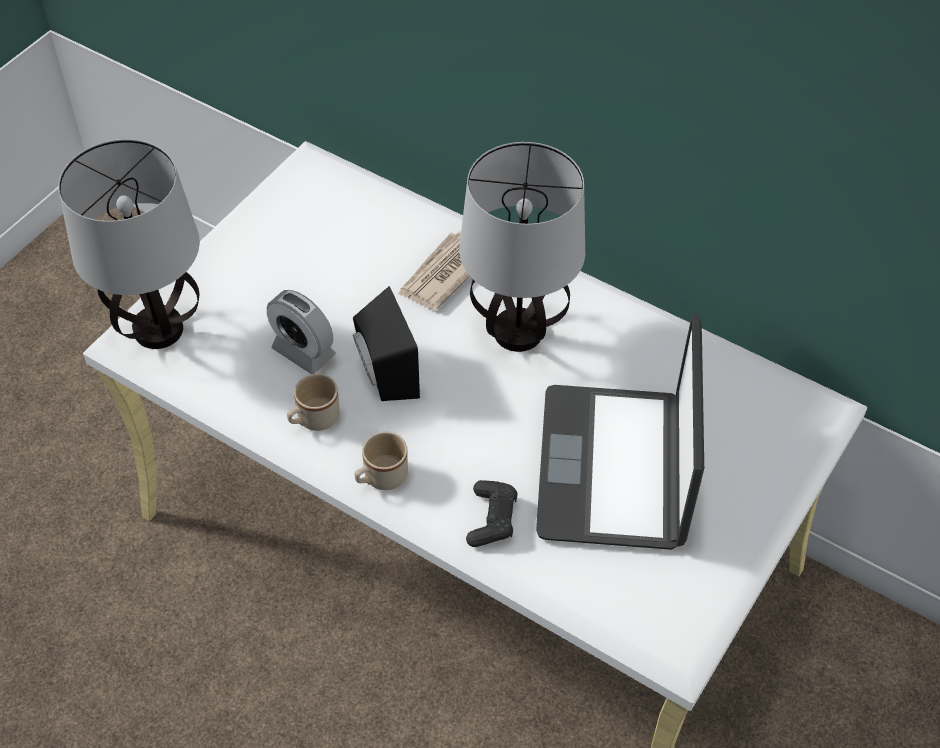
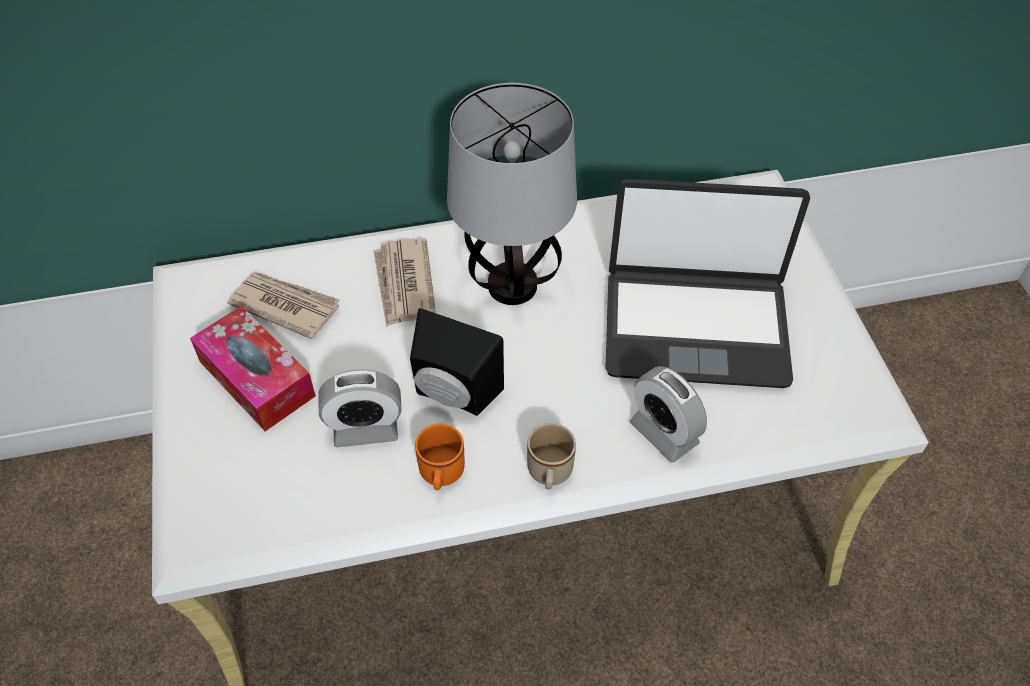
camera: 45 degrees left, 0 degrees up
(157, 329) = (208, 514): table lamp -> none
(277, 265) = (257, 378): none -> tissue box
(313, 420) = (441, 475): beige mug -> orange mug
(350, 229) = (285, 305): none -> newspaper
(492, 519) = (664, 433): black game controller -> alarm clock
(615, 468) = (695, 327): laptop -> laptop turned 45 degrees counterclockwise

